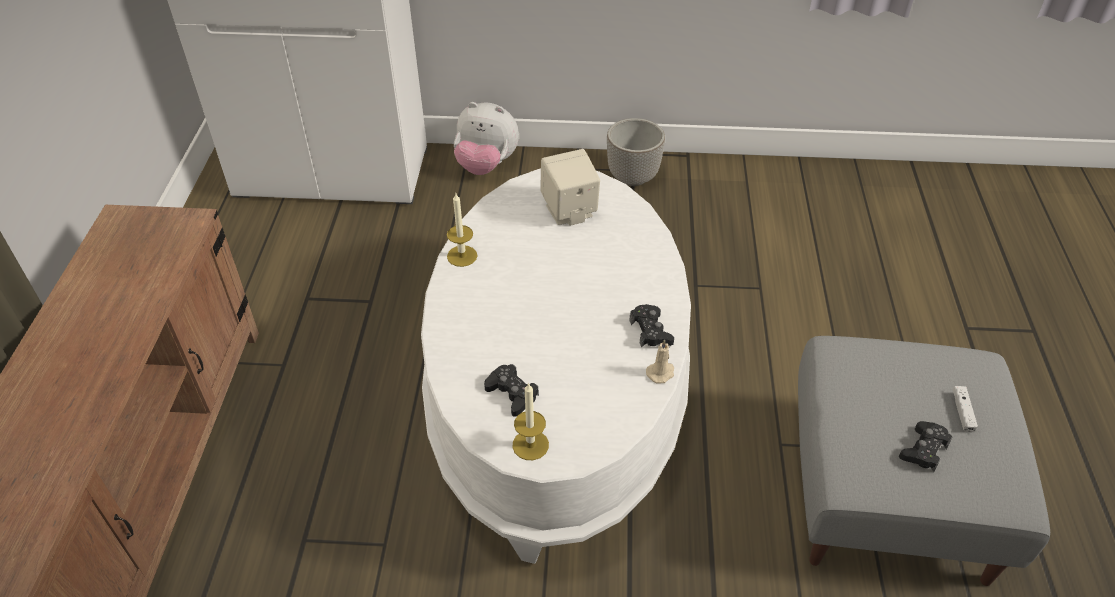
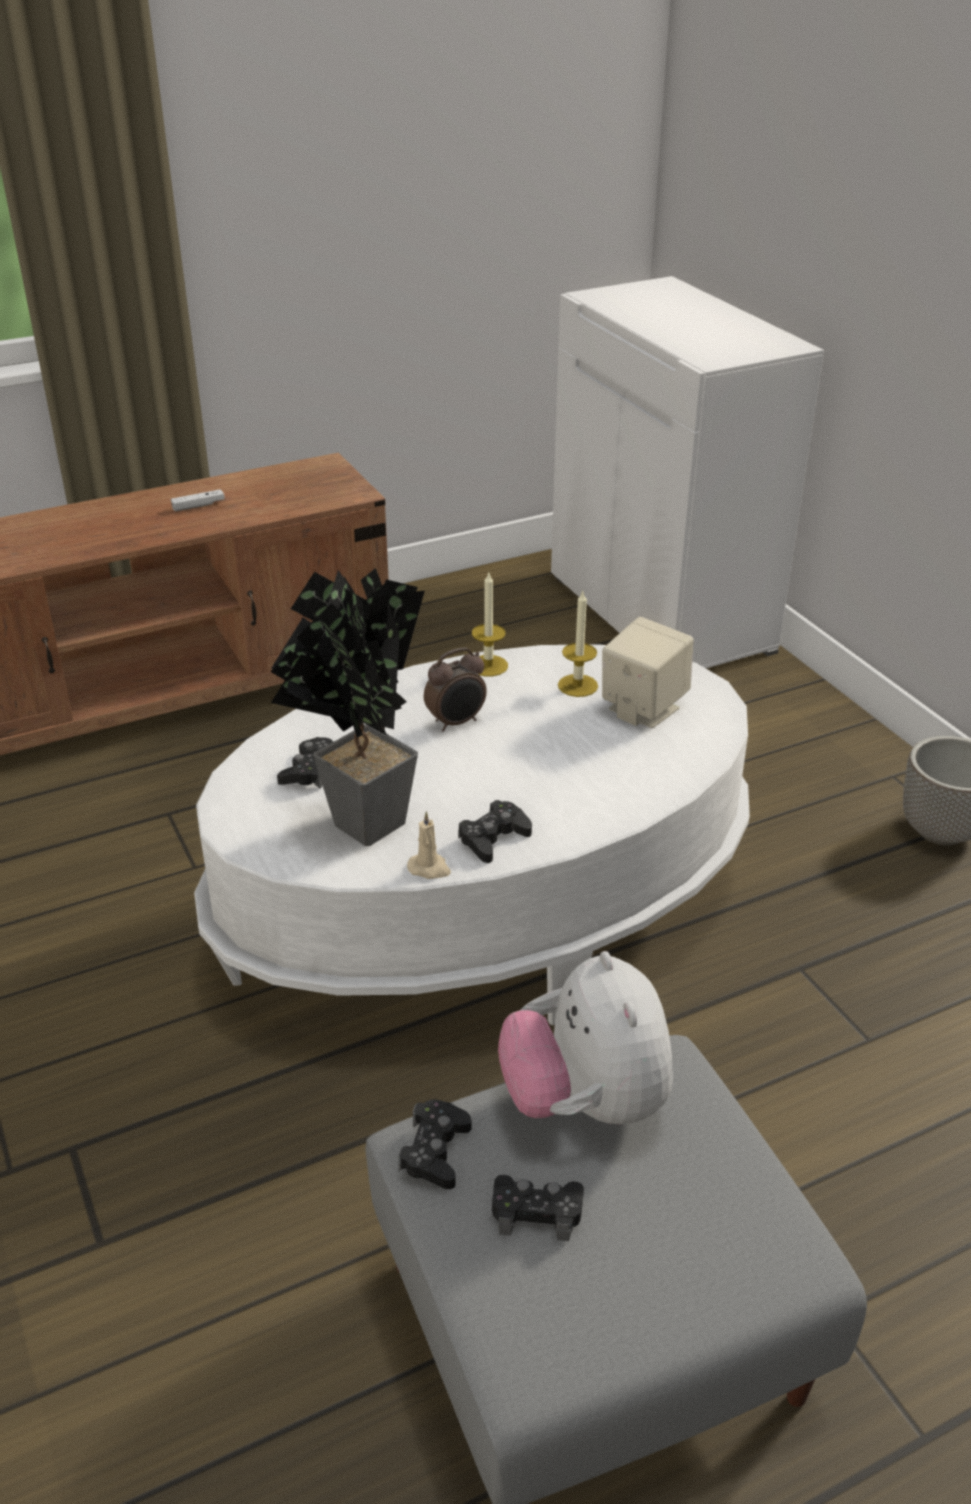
camera: 60 degrees right, 10 degrees down
(486, 165) = (803, 705): plush toy -> plush toy (585, 1102)
(515, 298) = (456, 722): none -> alarm clock
(530, 445) = (245, 808): candle -> candle (577, 685)
(593, 391) = (357, 826): none -> potted plant
(863, 477) = (435, 1151): none -> black game controller
(962, 412) = (657, 1246): white game controller -> white game controller (198, 506)

